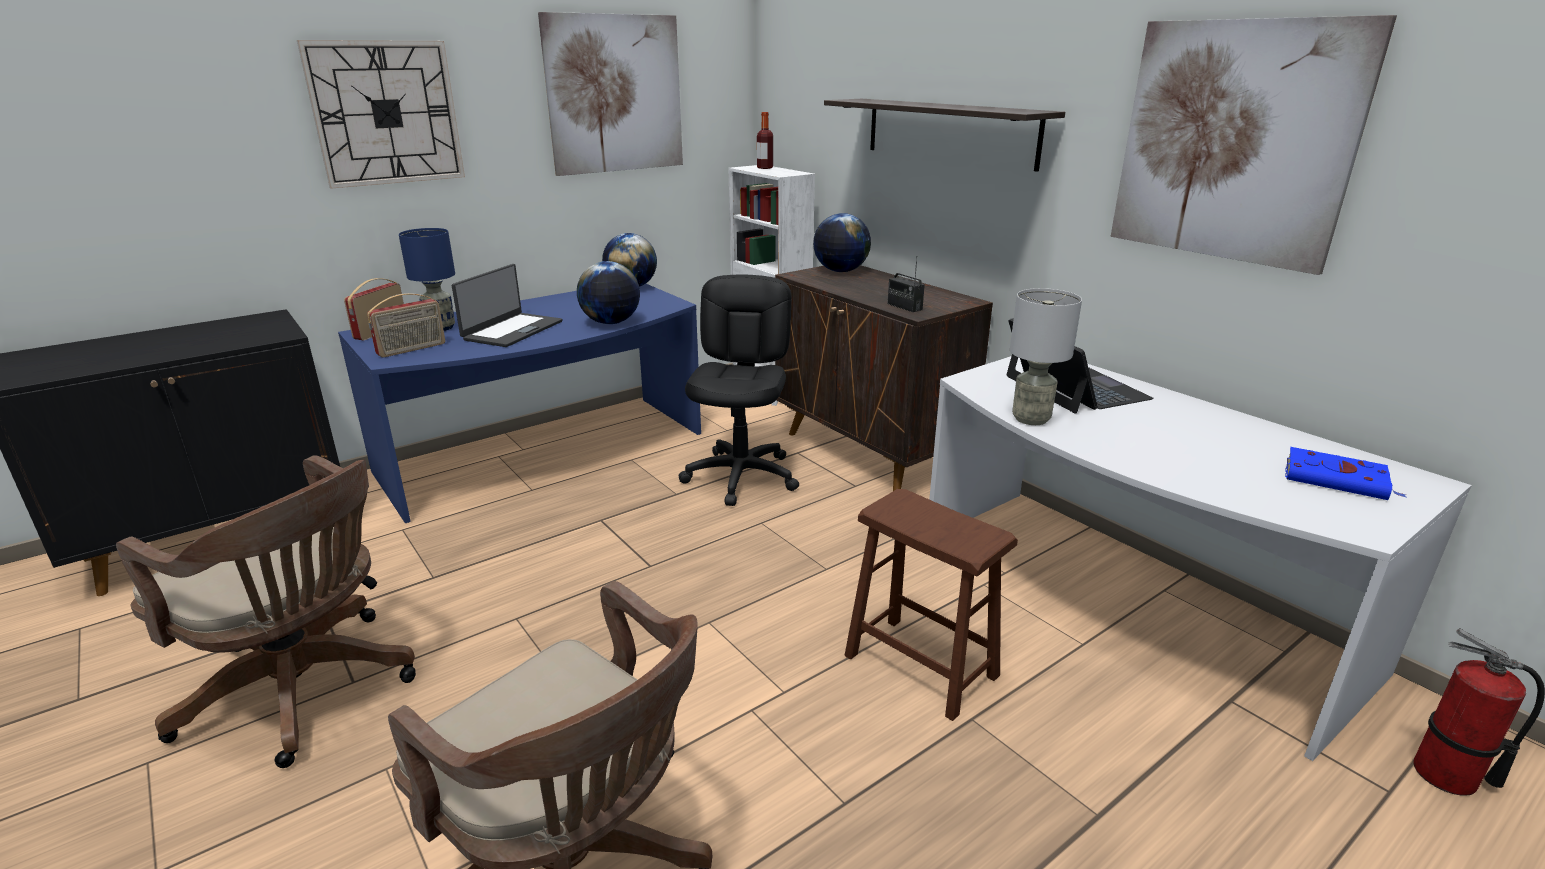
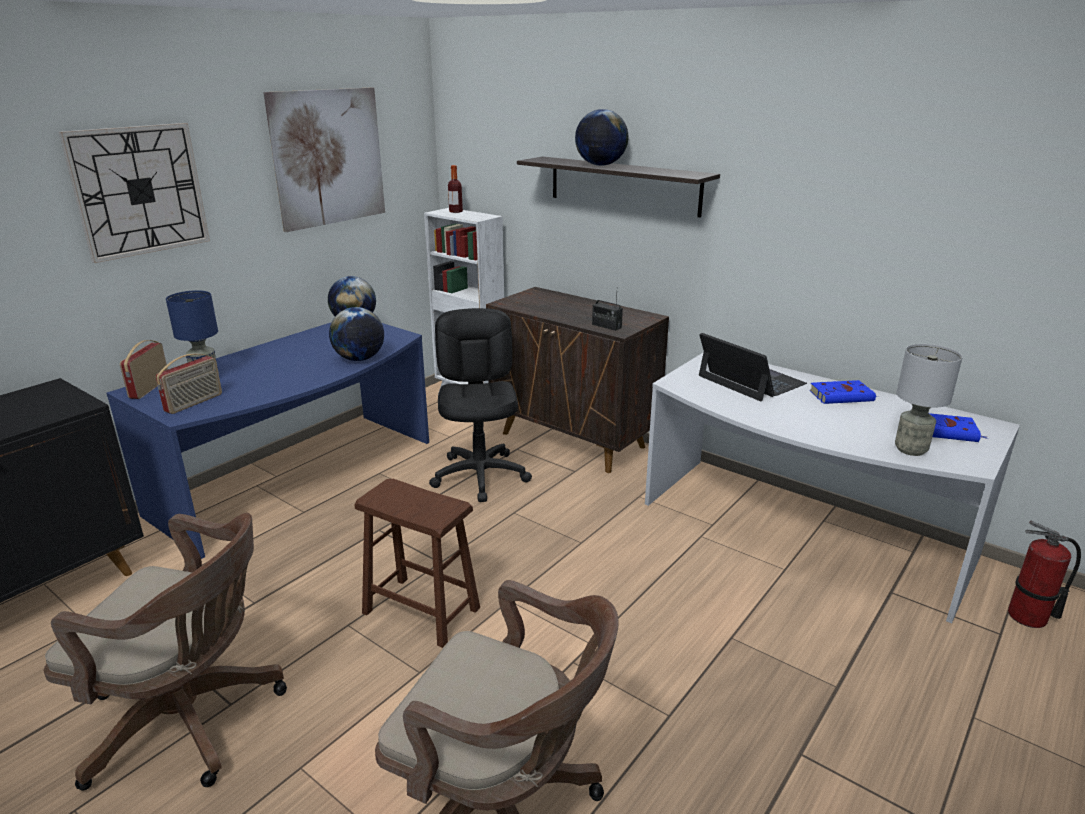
camera: 15 degrees left, 0 degrees up
(512, 330) = (275, 375): laptop -> none
(840, 271) = (537, 297): globe -> globe (600, 165)
(920, 666) = (681, 605): brown stool -> brown stool (421, 611)
(1031, 418) = (733, 409): grey table lamp -> grey table lamp (910, 449)
(1199, 419) = (842, 396): none -> blue book
(1233, 142) = (848, 200): picture -> none

